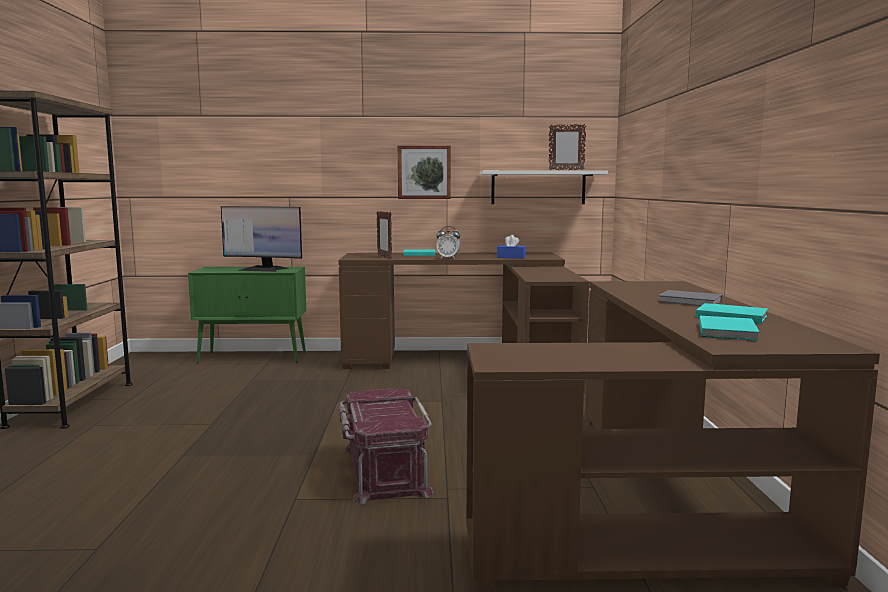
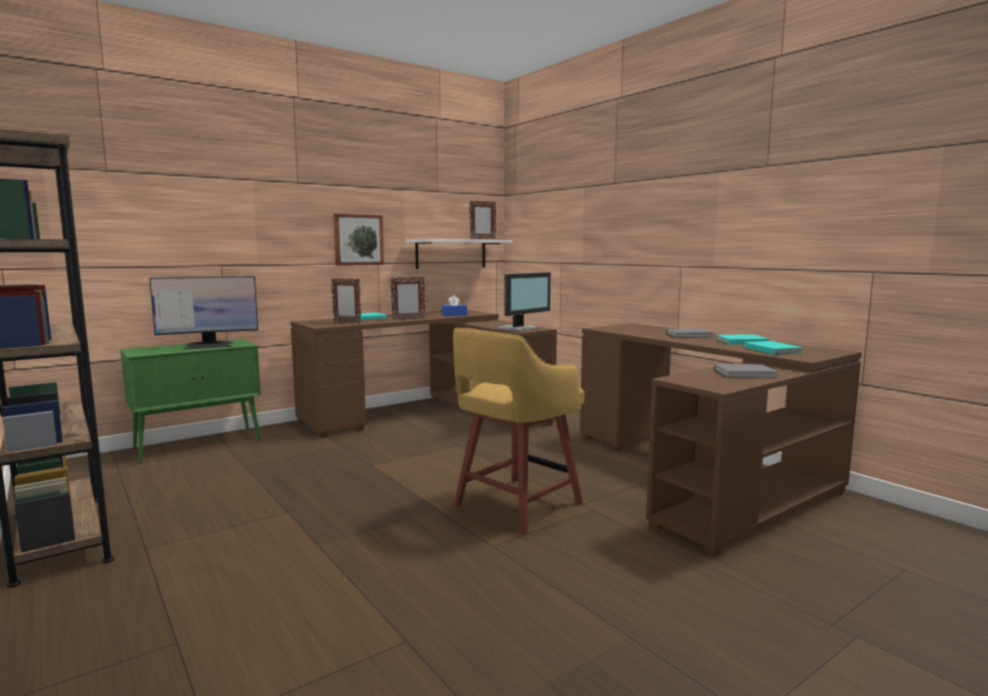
camera: 35 degrees left, 0 degrees up
(383, 470) = (515, 505): red storage box -> yellow stool
(448, 258) = (408, 319): alarm clock -> picture frame
(549, 277) = (520, 328): none -> monitor
(603, 356) = (746, 374): none -> grey book

